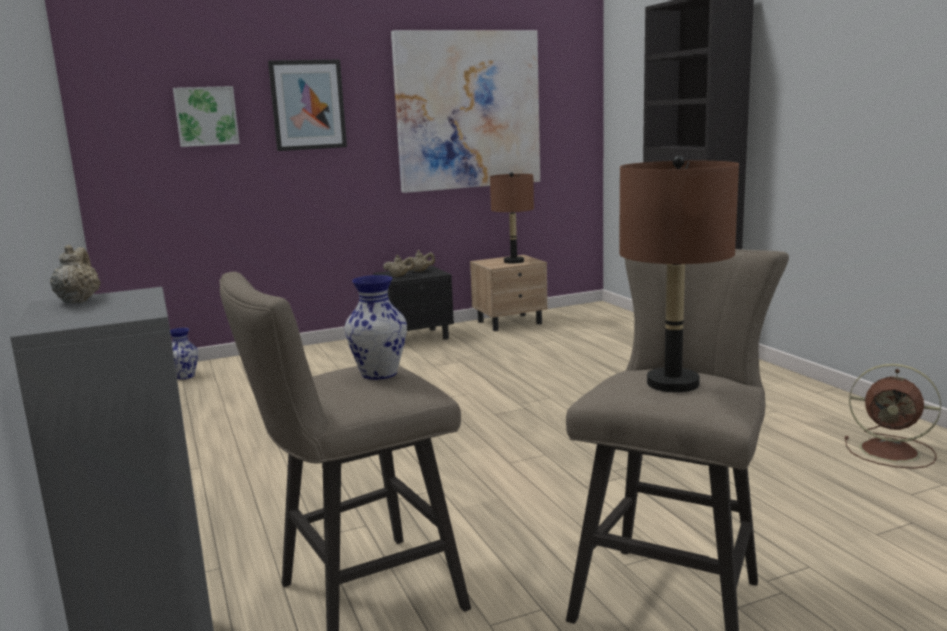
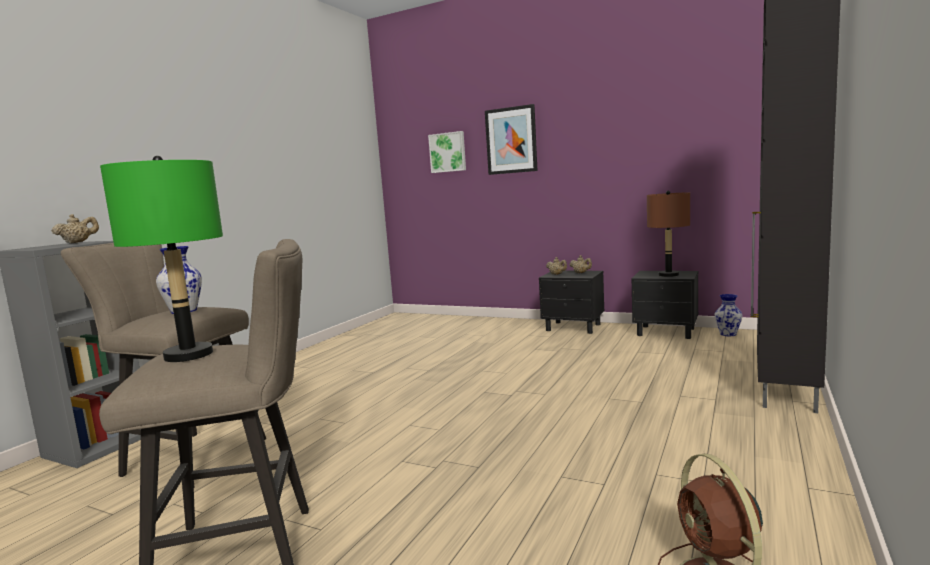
camera: 50 degrees right, 5 degrees down
(186, 376) = (415, 321): vase -> vase (728, 334)
(467, 110) = (644, 136): picture -> none
(510, 322) = (666, 332): beige nightstand -> black nightstand
(672, 383) = (189, 355): brown table lamp -> green table lamp

